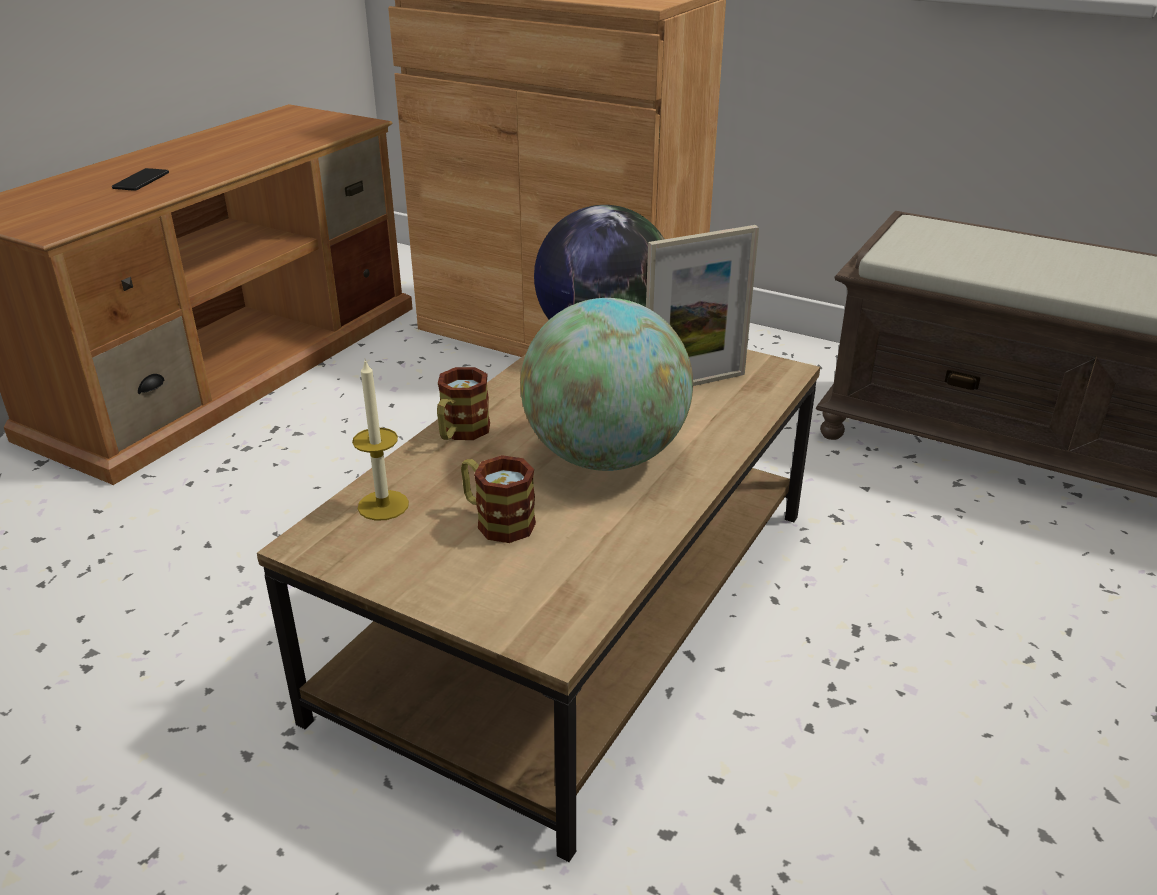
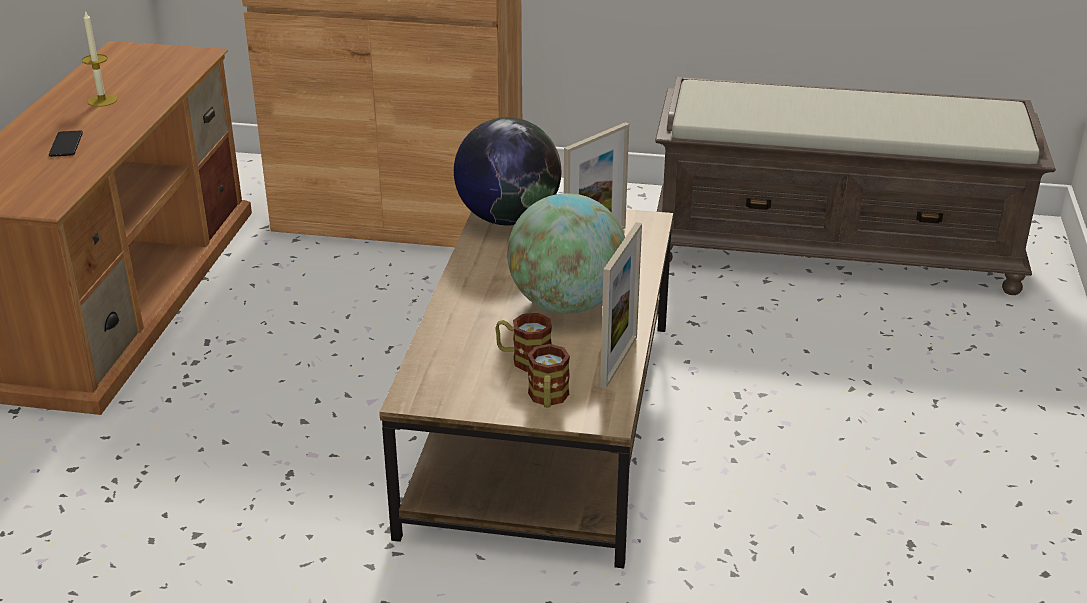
camera: 20 degrees left, 0 degrees up
(383, 505) = (440, 365): candle -> candle (102, 100)
(460, 433) = (455, 307): mug -> mug (548, 399)
(626, 553) = (619, 361): none -> picture frame

